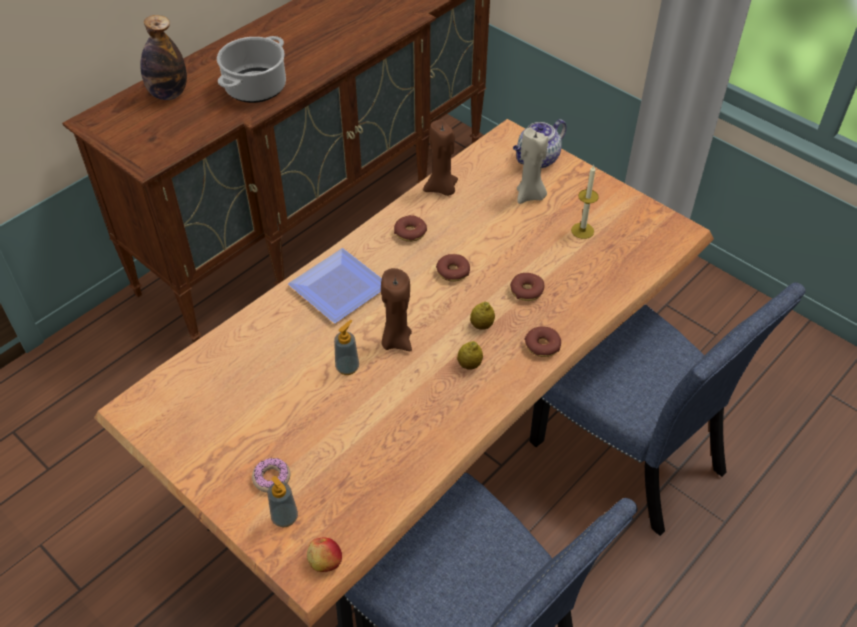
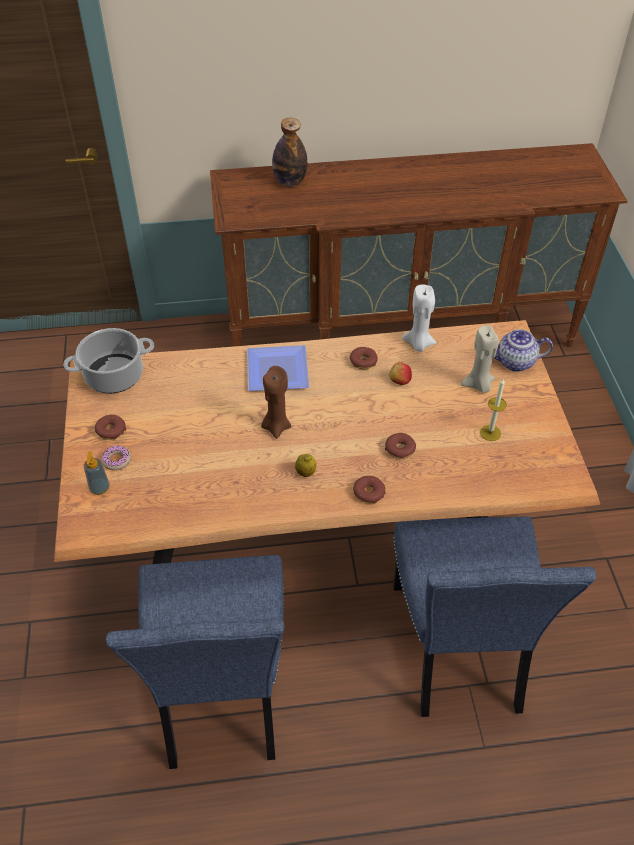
camera: 40 degrees right, 0 degrees up
(256, 87) = (349, 204): cooking pot -> cooking pot (115, 375)
(325, 561) = (93, 529): apple -> apple (399, 380)
(347, 367) = (228, 424): soap dispenser -> none
(442, 189) = (418, 344): brown candle -> white candle
(453, 272) = (363, 405): donut -> donut (111, 430)
(481, 325) = (342, 452): lemon -> none

